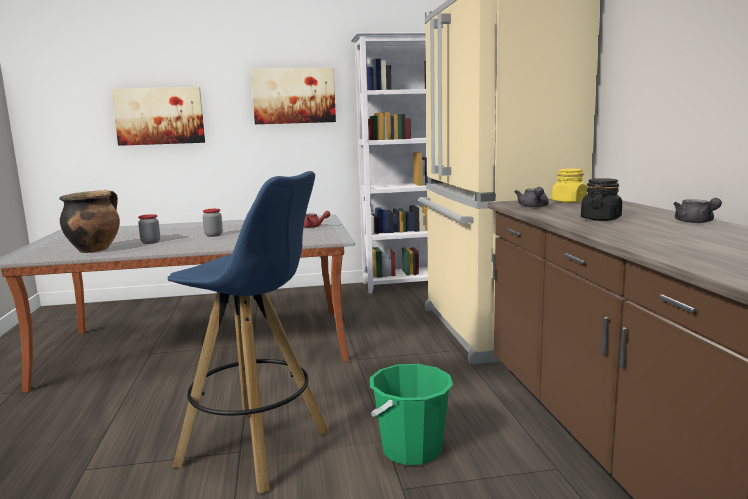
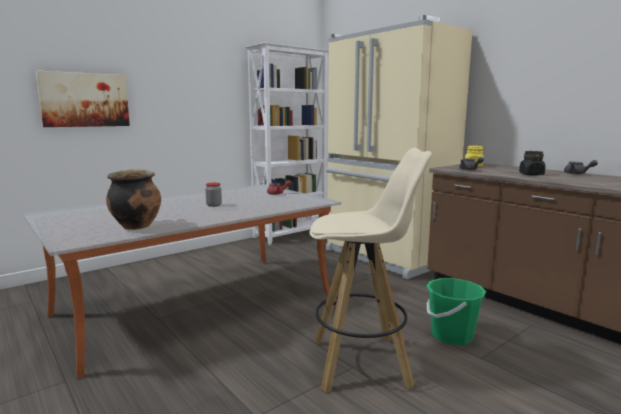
camera: 30 degrees left, 0 degrees up
(150, 242) = (173, 215): jar -> none
(257, 449) = (362, 362): blue stool -> beige stool
(294, 96) = (202, 88): picture -> none

